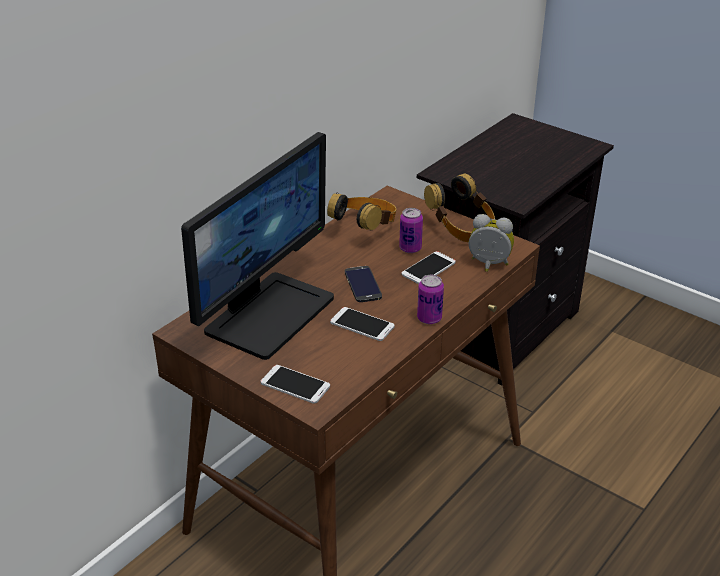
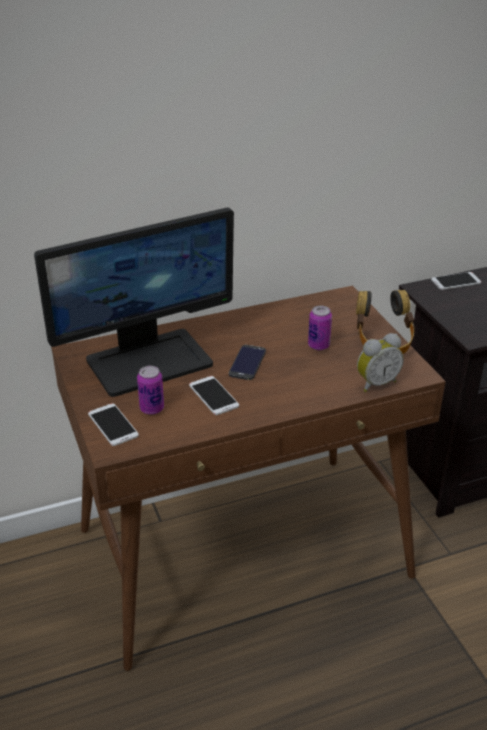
camera: 30 degrees right, 0 degrees up
(365, 229) = (296, 317): headphones -> none
(428, 268) = (318, 368): phone -> phone (456, 281)
(429, 318) = (275, 411): can -> can (152, 408)
(488, 265) = (376, 383): alarm clock -> alarm clock turned 105 degrees clockwise

